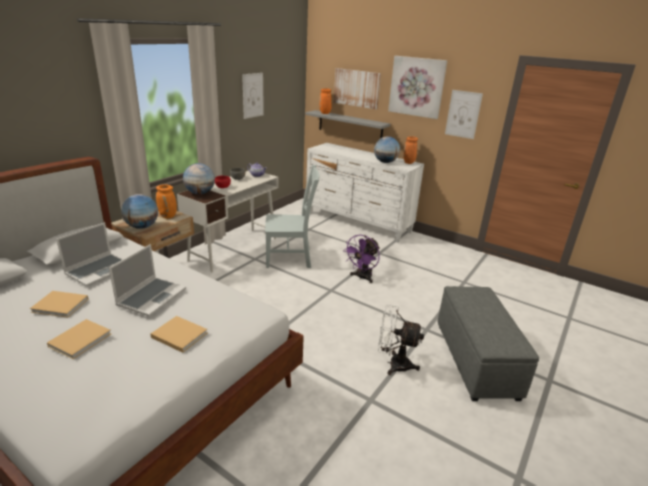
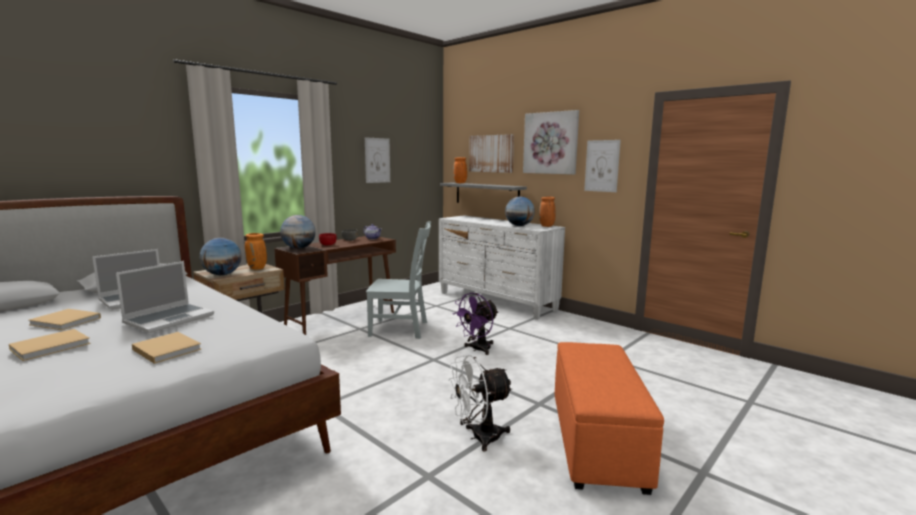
camera: 10 degrees right, 15 degrees down
(234, 249) = (342, 319): white desk -> brown desk
(393, 364) = (478, 437): white fan -> white fan turned 45 degrees counterclockwise
(476, 360) = (597, 441): grey ottoman -> orange ottoman

